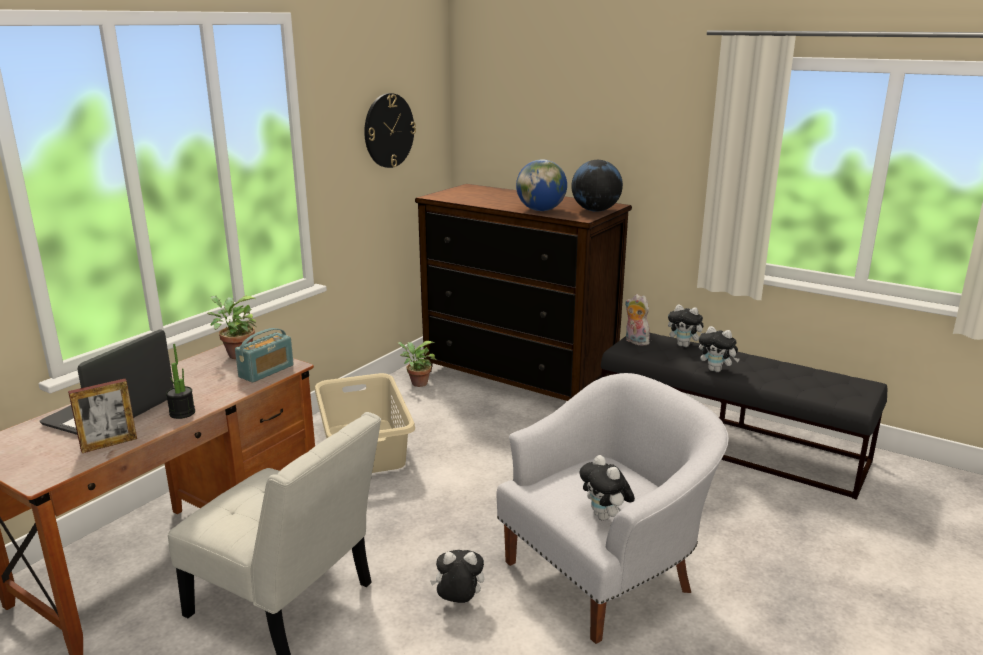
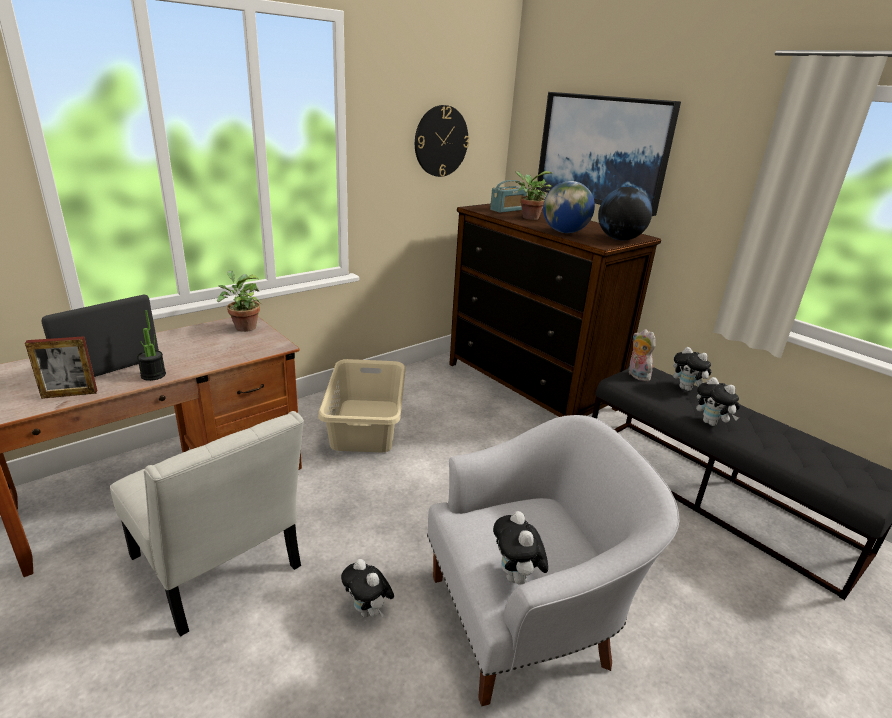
camera: 15 degrees right, 5 degrees up
(266, 371) = (254, 347): radio -> radio (507, 210)
(417, 383) = (438, 374): potted plant -> potted plant (528, 217)
(458, 602) = (368, 611): plush toy -> plush toy turned 150 degrees counterclockwise
(557, 125) = (602, 150): none -> picture

